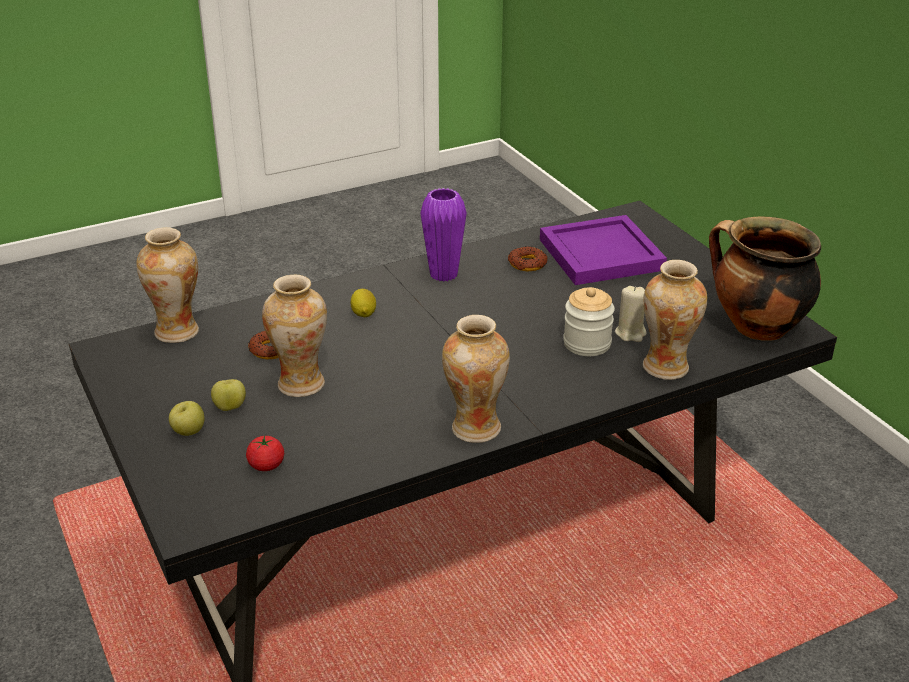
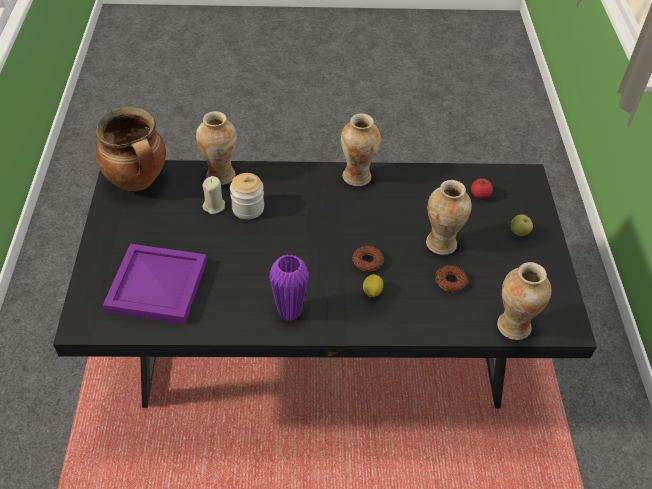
camera: 155 degrees left, 15 degrees up
(230, 407) = (490, 241): apple -> none
(527, 264) = (219, 298): donut -> donut (367, 261)

